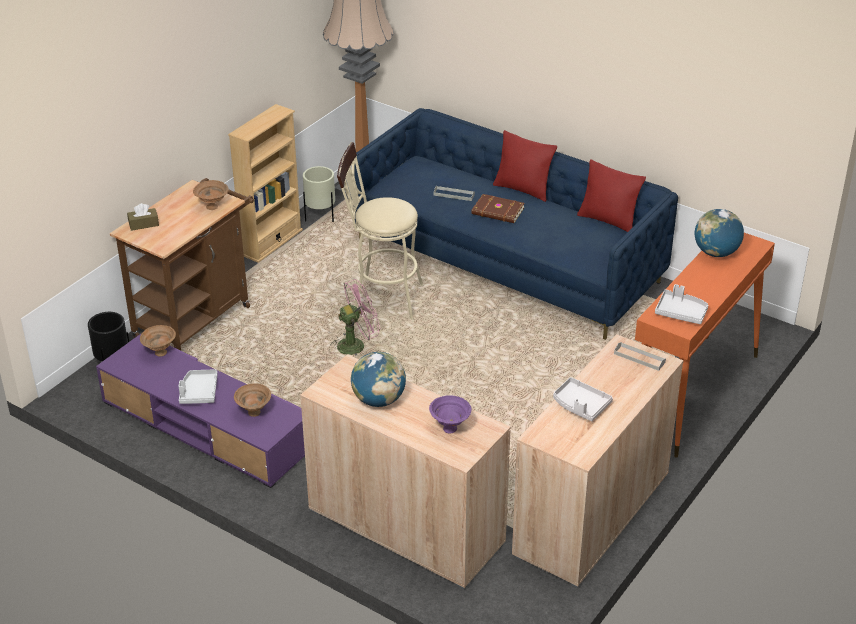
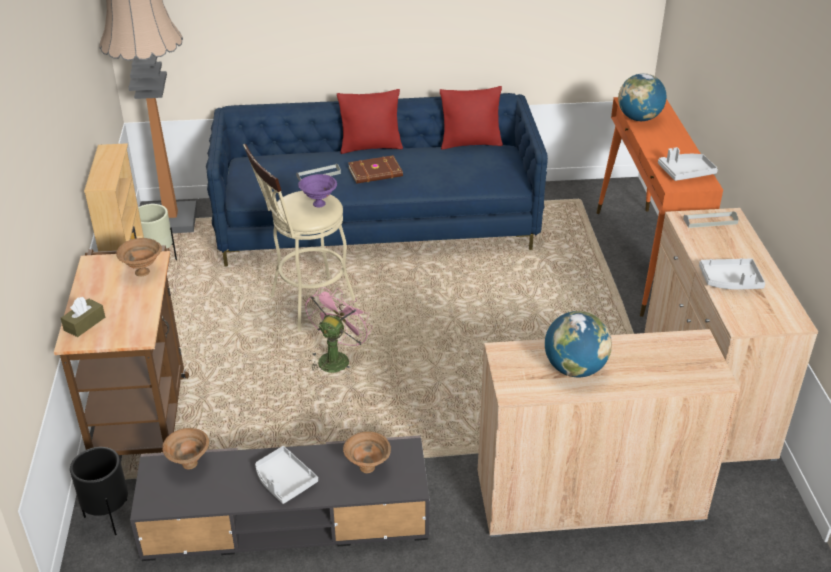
camera: 40 degrees left, 0 degrees up
(206, 426) = (286, 517): purple tv stand -> grey tv stand
(449, 428) = (668, 359): purple bowl -> purple bowl (318, 203)

